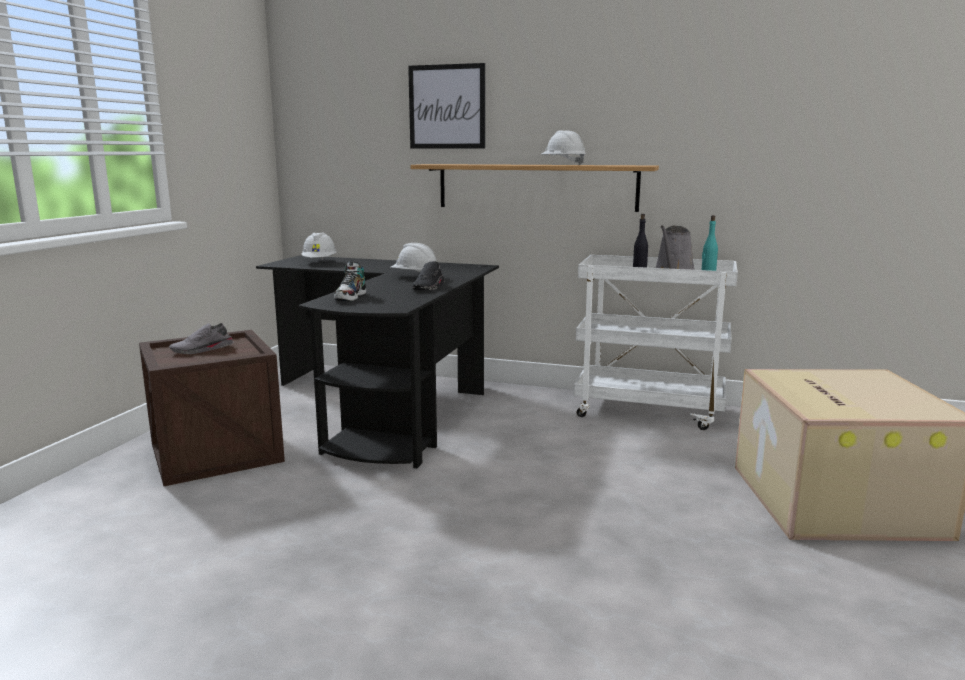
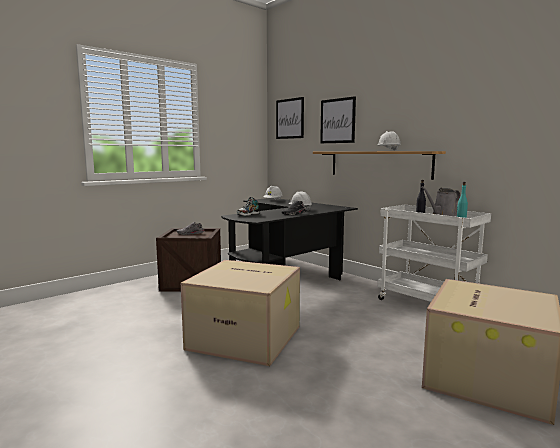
camera: 30 degrees right, 5 degrees down
(332, 97) = (290, 118): none -> picture
(462, 534) = (247, 337): none -> cardboard box

